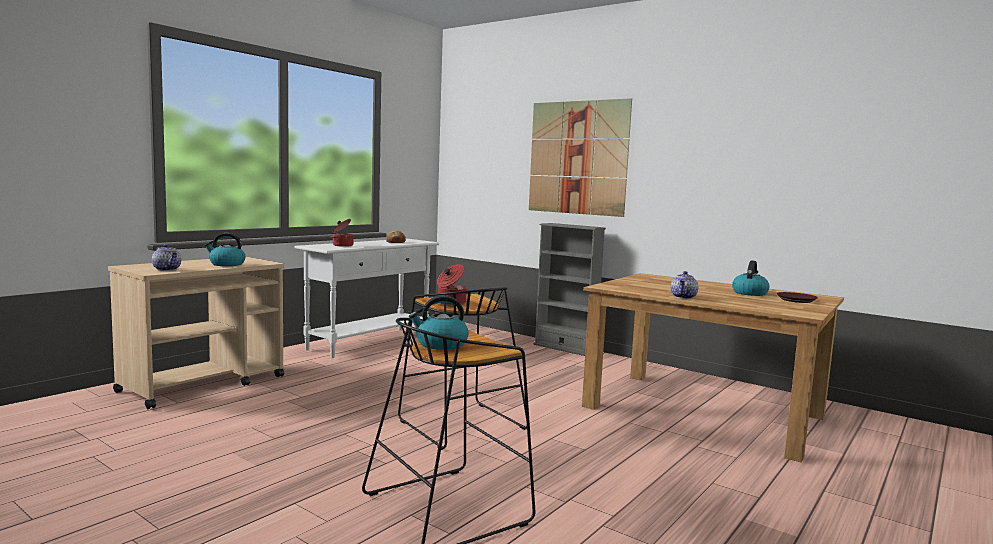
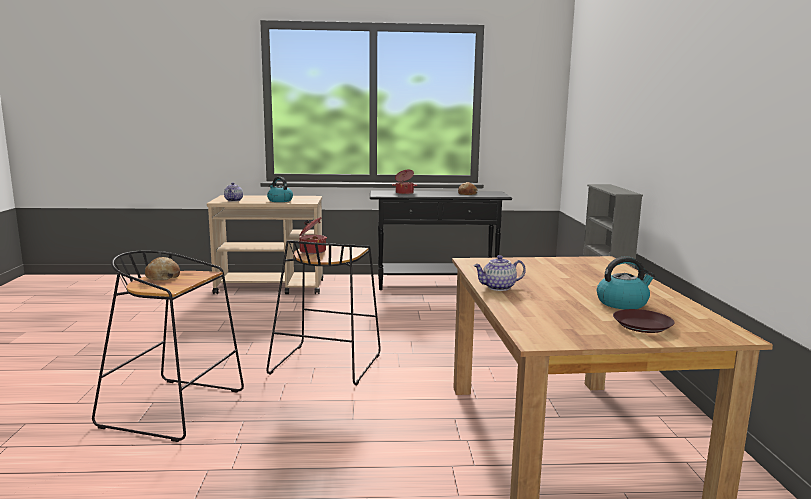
camera: 50 degrees right, 5 degrees up
(370, 342) = (437, 284): white console table -> black console table
(440, 344) = (162, 276): kettle -> bread
(577, 157) = (637, 104): picture -> none

